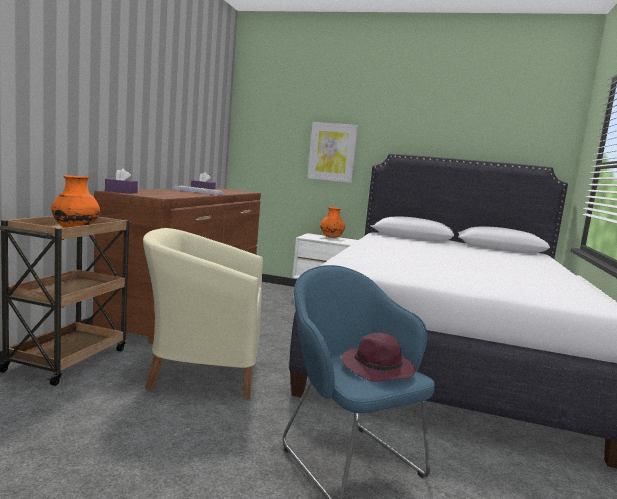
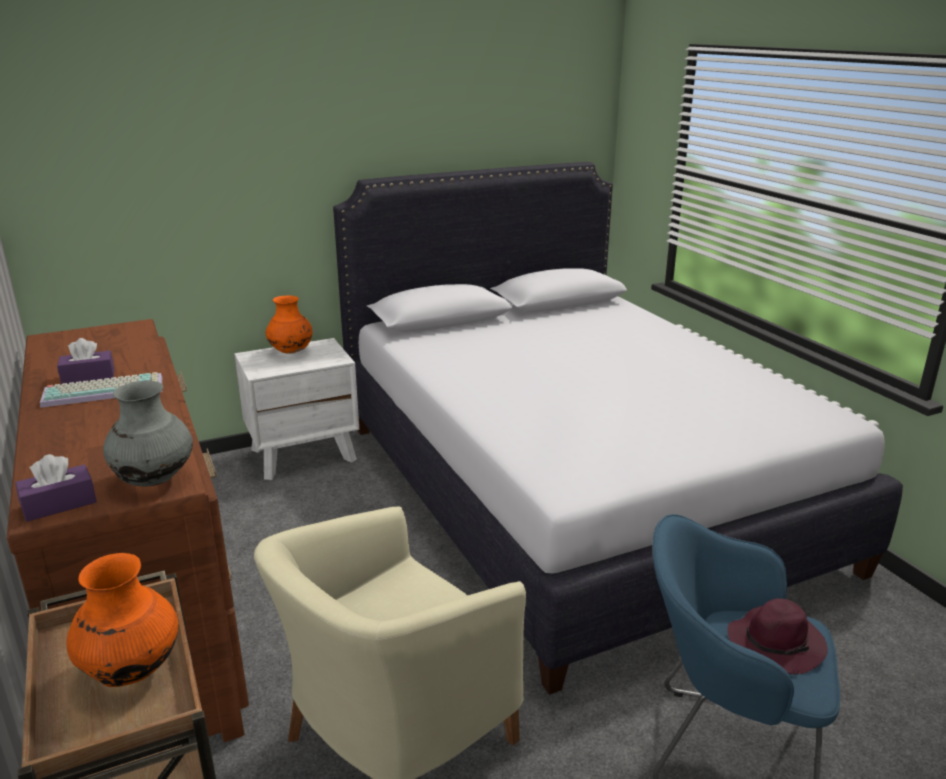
camera: 40 degrees left, 15 degrees up
(157, 196) = (154, 479): none -> grey vase
(332, 152) = (248, 193): picture -> none

